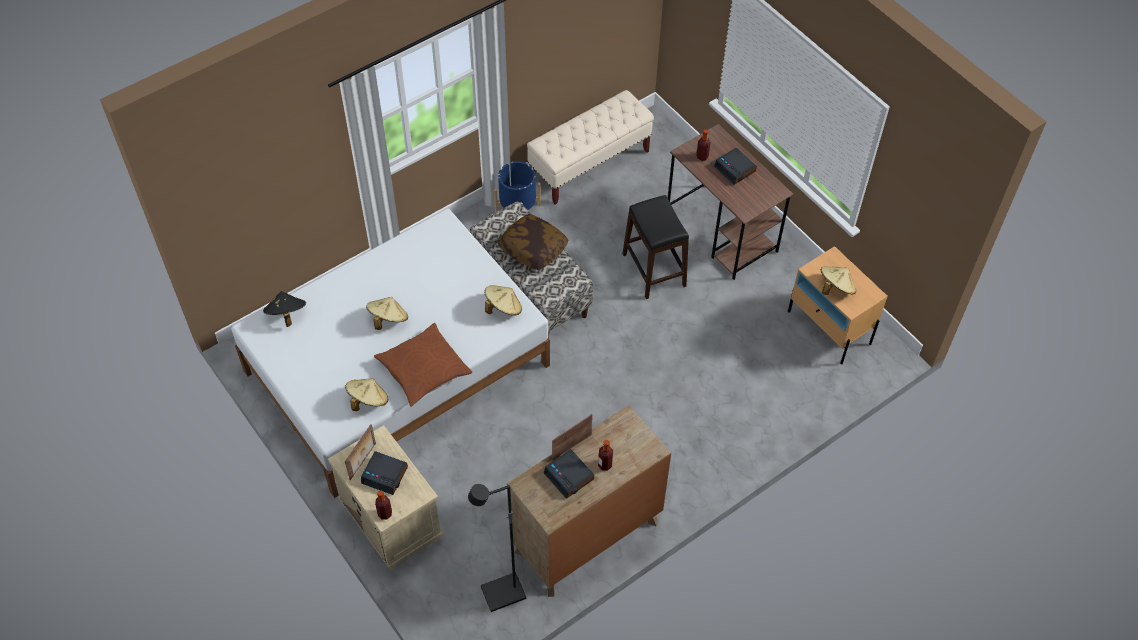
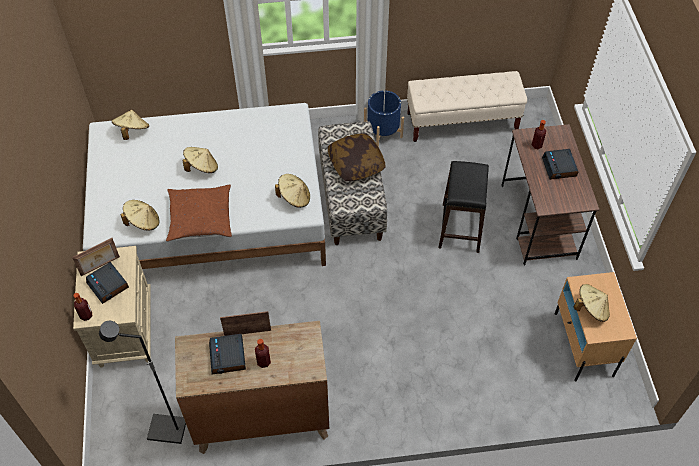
camera: 30 degrees right, 0 degrees up
(286, 315) = (132, 131): black hat -> beige hat

